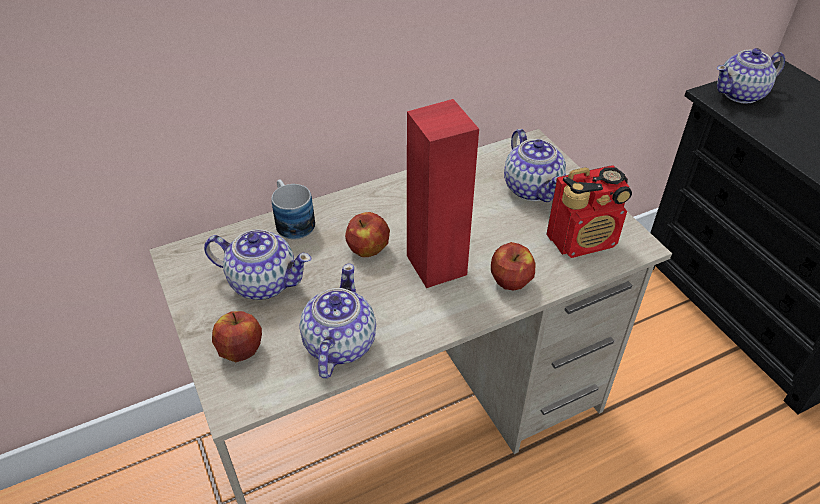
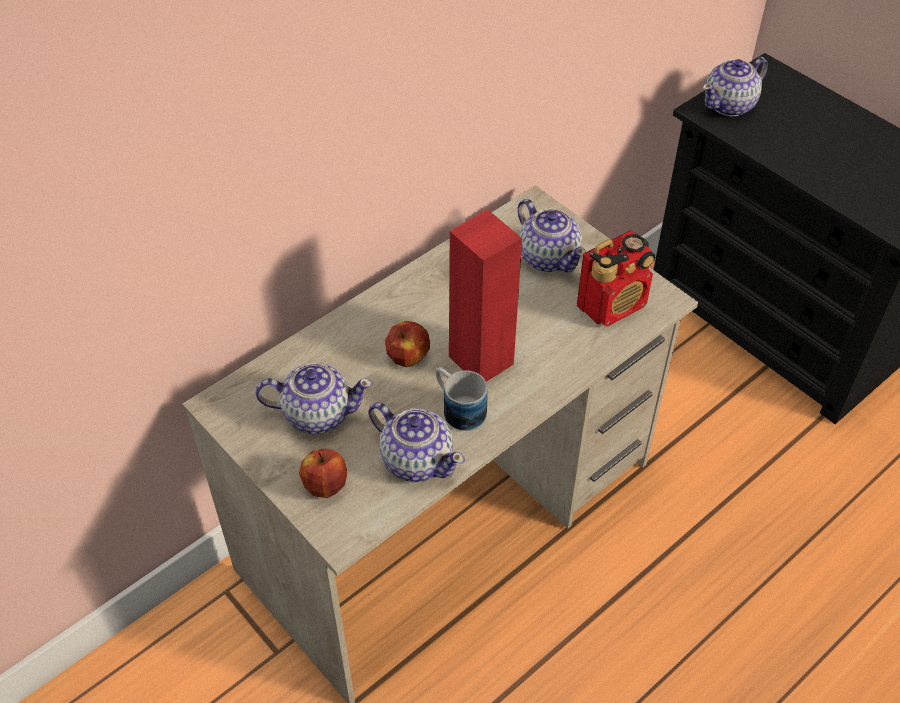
camera: 15 degrees left, 5 degrees up
(292, 221) = (318, 342): mug -> mug (458, 408)
(338, 344) = (416, 459): teapot -> teapot turned 135 degrees clockwise
(510, 280) = (556, 361): apple -> none

